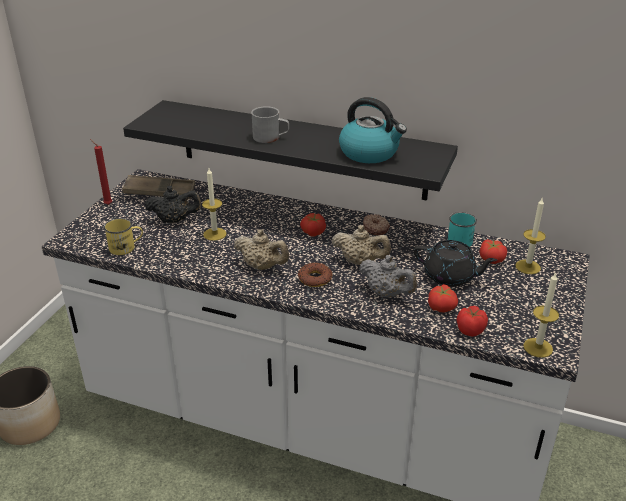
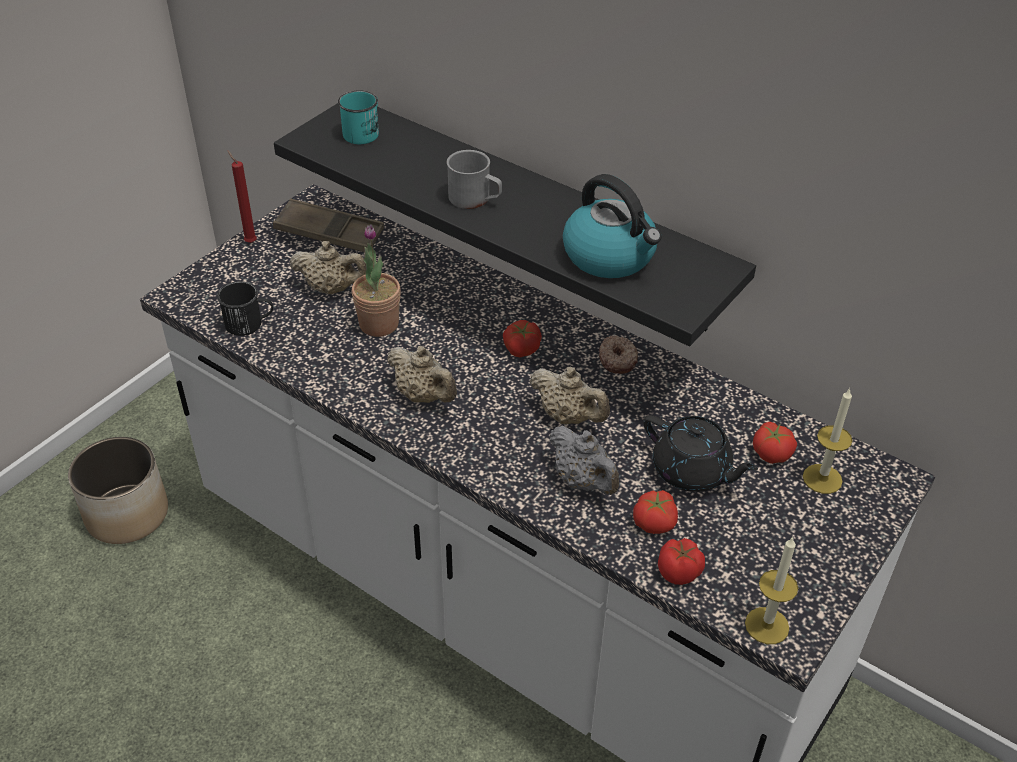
camera: 15 degrees right, 10 degrees up
(126, 247) = (249, 324): yellow mug -> black mug
(175, 220) = (332, 289): black teapot -> beige teapot
(214, 234) = (379, 324): candle -> potted plant
(314, 279) = (489, 432): donut -> none
(460, 239) = (738, 406): turquoise mug -> turquoise mug (364, 132)

